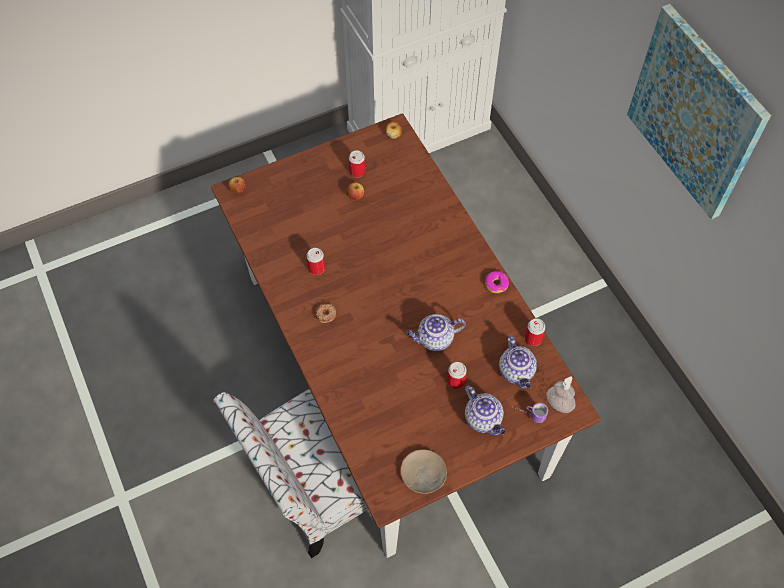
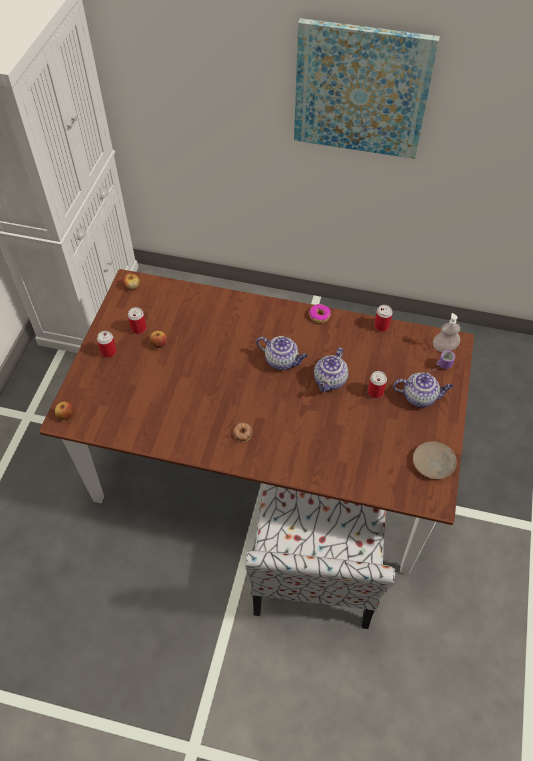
camera: 50 degrees left, 5 degrees down
(316, 268) = (196, 411): can -> can (109, 352)
(517, 372) = (399, 353): teapot -> teapot (282, 361)

